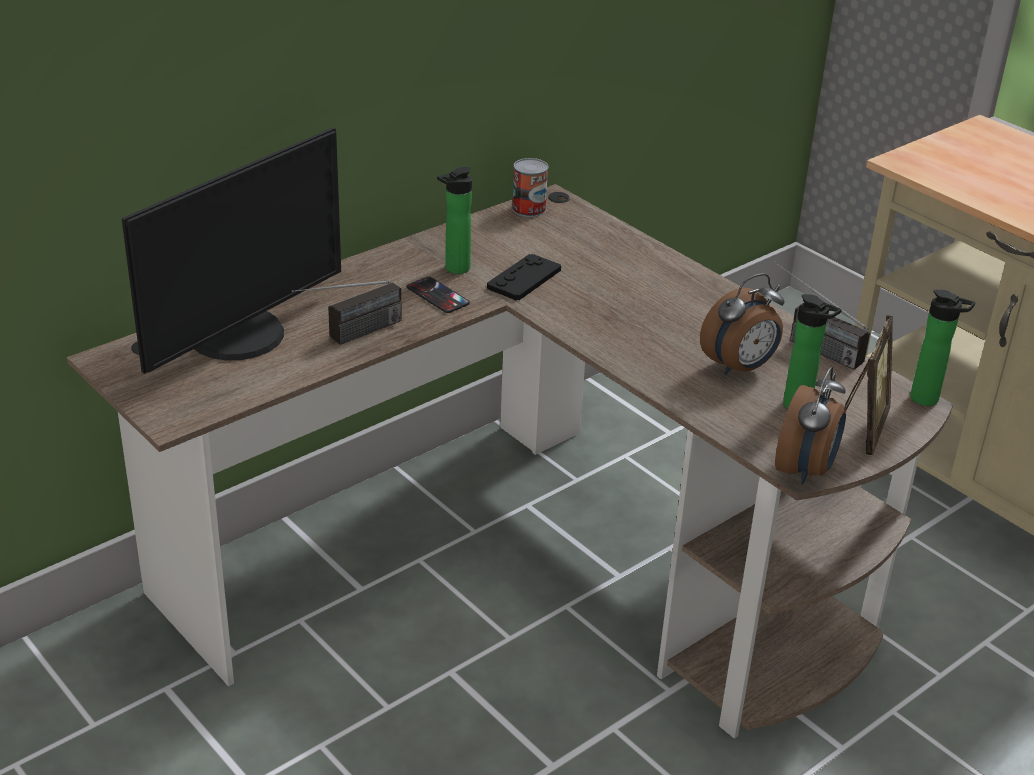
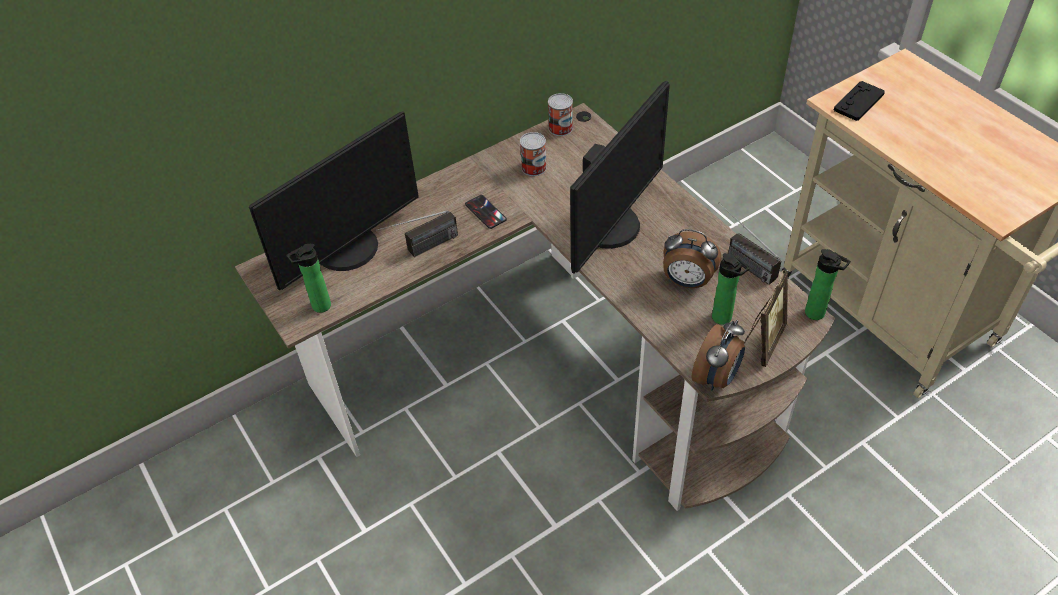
camera: 10 degrees right, 15 degrees up
(454, 269) = (500, 187): bottle -> bottle (318, 307)
(498, 249) = (534, 167): none -> can
(524, 279) = (547, 196): black game controller -> black game controller (858, 102)
(621, 310) = (611, 227): none -> monitor
(740, 367) = (687, 282): alarm clock -> alarm clock turned 45 degrees clockwise

